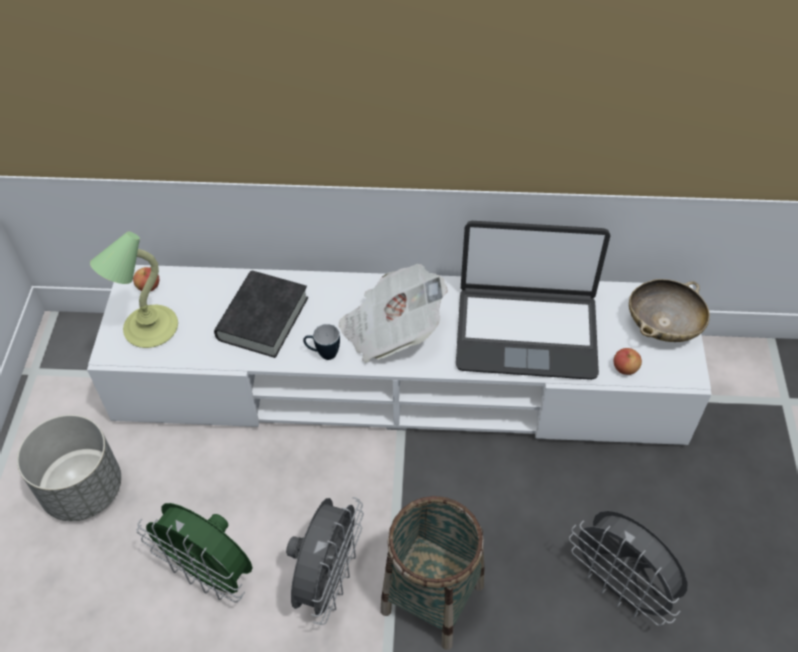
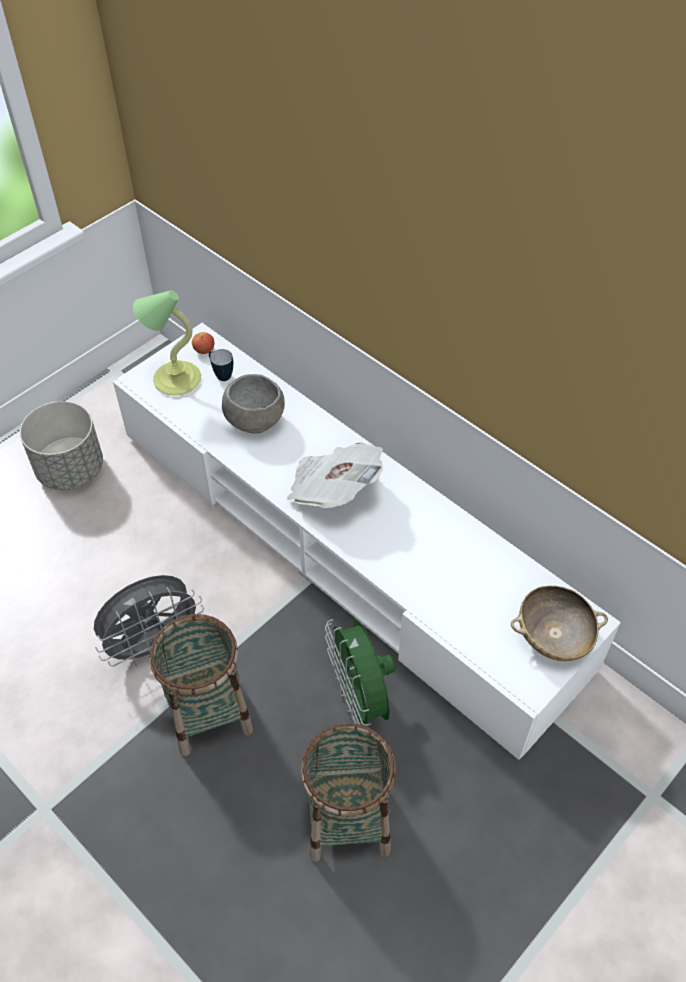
camera: 40 degrees right, 0 degrees up
(210, 573) = (89, 581): green fan -> green fan (360, 699)
(263, 318) = (254, 421): black book -> grey bowl
(323, 354) = (268, 474): mug -> mug (221, 374)
(526, 332) = (433, 562): laptop -> none
(621, 588) = (348, 819): grey fan -> basket
(625, 368) = (482, 645): apple -> none

